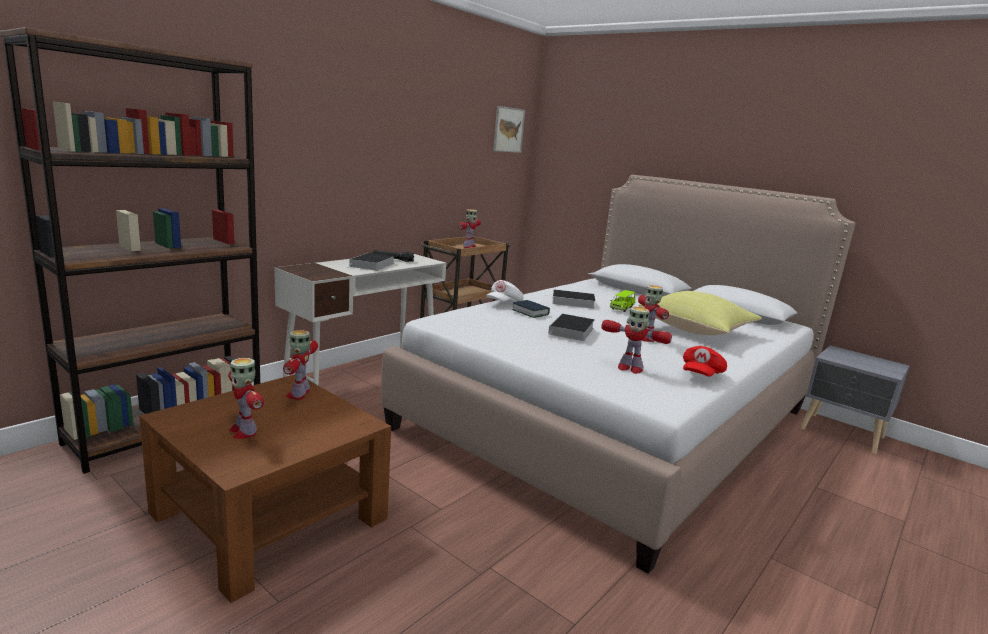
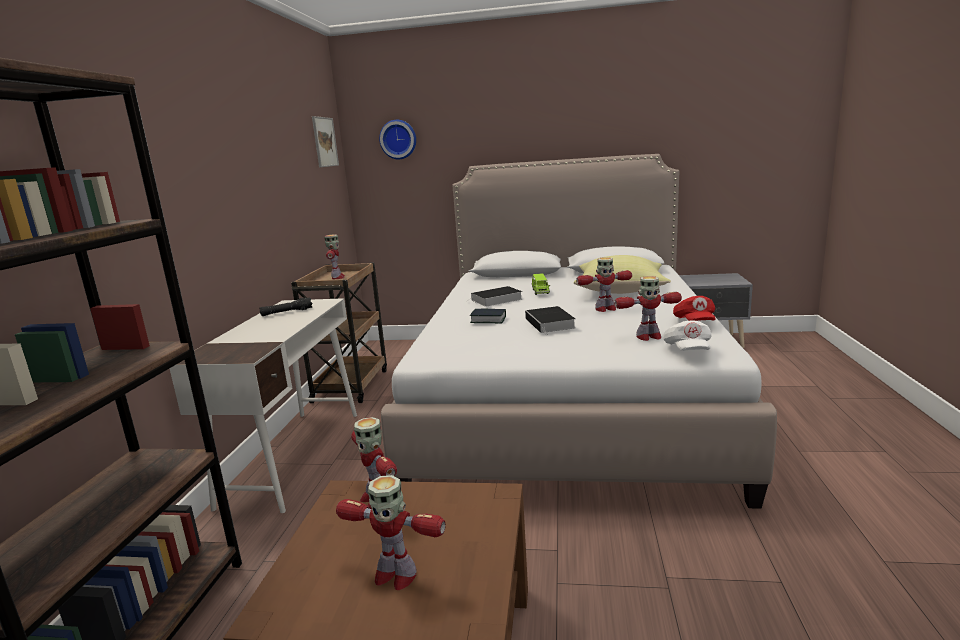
camera: 30 degrees left, 0 degrees up
(372, 265) = (278, 324): book -> none
(504, 303) = (447, 320): white cap -> white cap (687, 350)
(579, 138) = (398, 139): none -> wall clock
(645, 338) = (605, 309): toy robot -> toy robot turned 60 degrees counterclockwise

